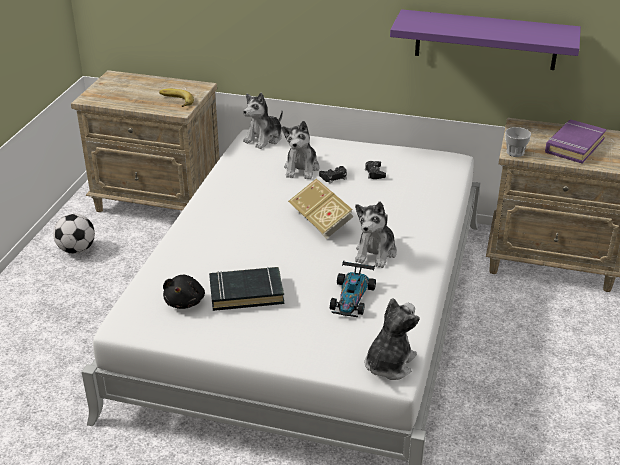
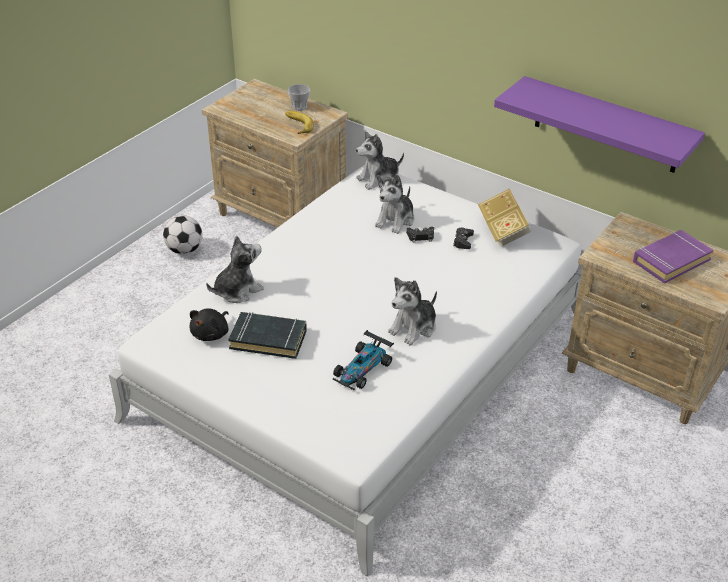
camera: 20 degrees right, 5 degrees up
(321, 221) = (379, 282): book -> book (503, 230)
(388, 364) = (356, 444): plush toy -> plush toy (237, 290)
(515, 152) = (600, 255): cup -> cup (299, 107)

